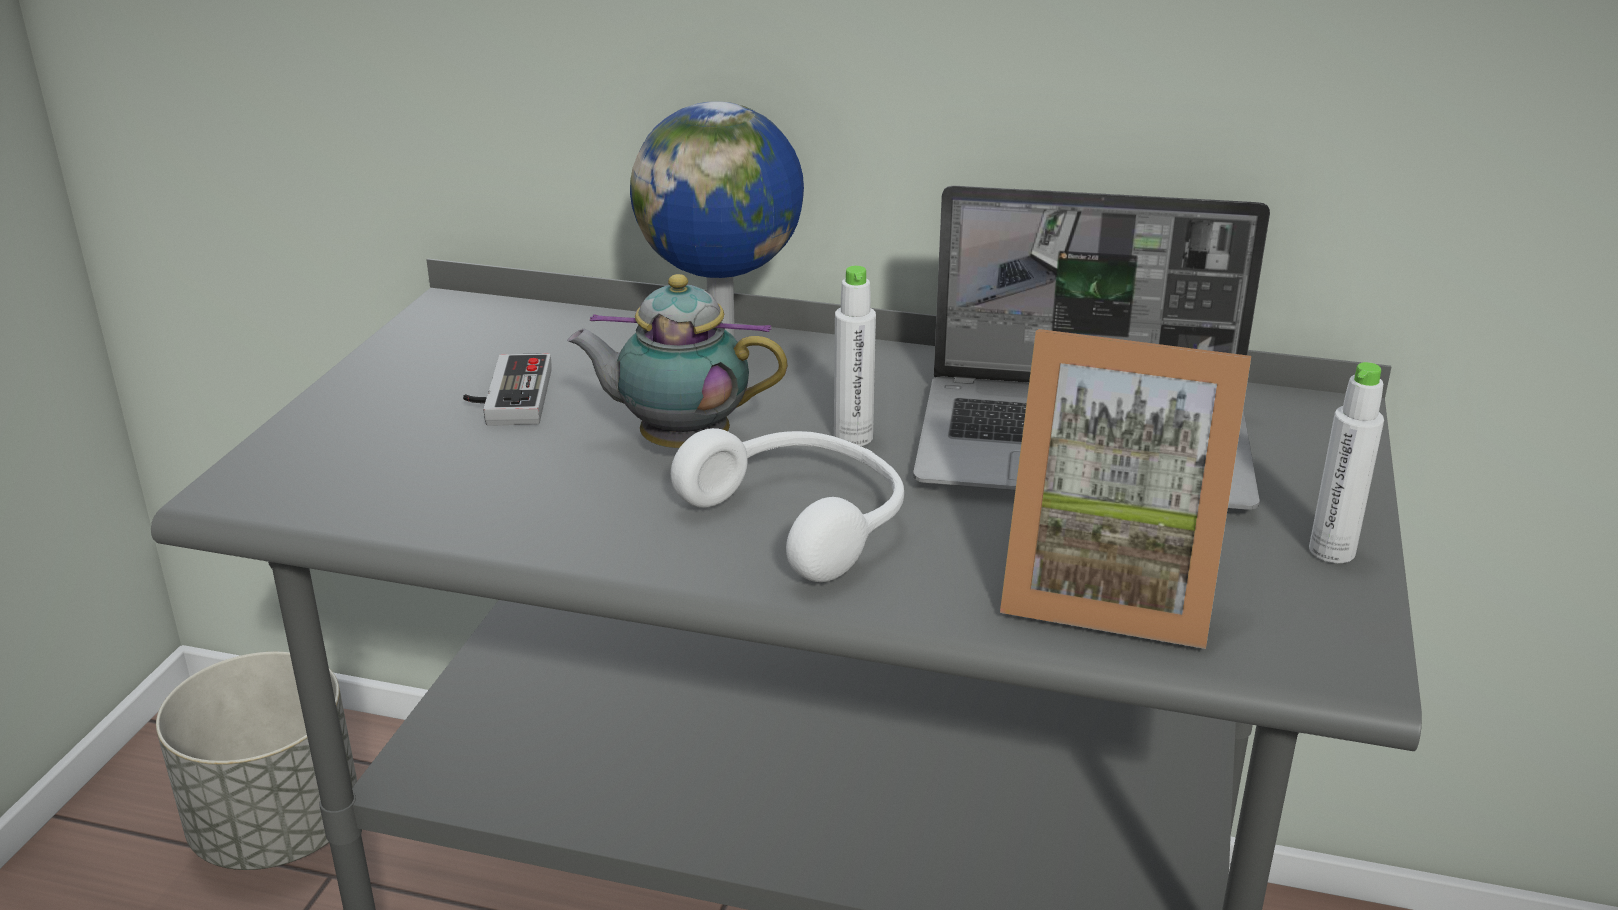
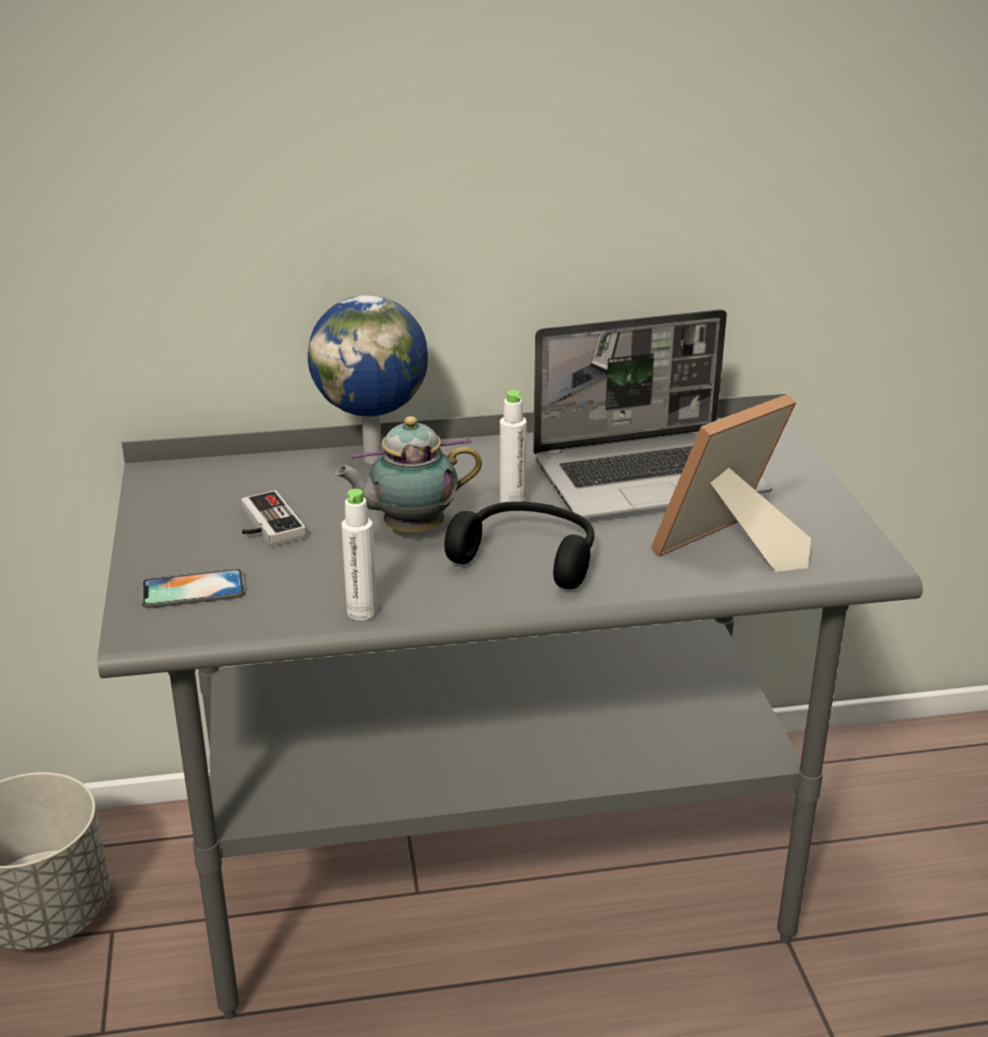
camera: 25 degrees left, 0 degrees up
(342, 457) = (193, 590): none -> phone
(803, 520) = (528, 557): white headphones -> black headphones
(1110, 589) = (727, 553): picture frame -> picture frame turned 150 degrees clockwise
(1332, 551) = (821, 505): white bottle -> white bottle (362, 612)

